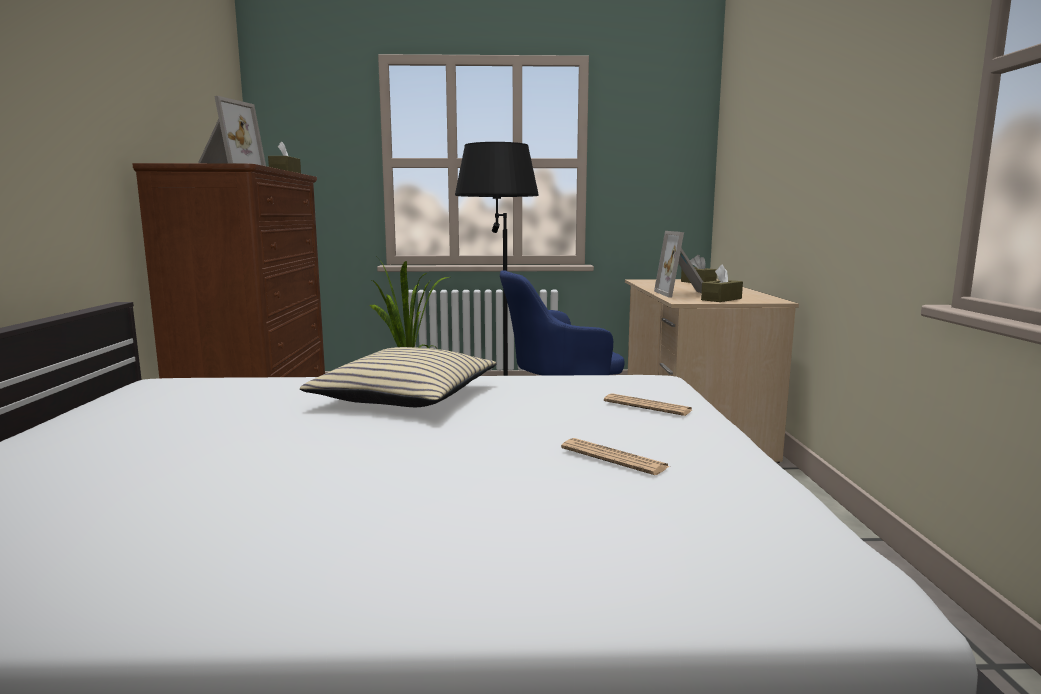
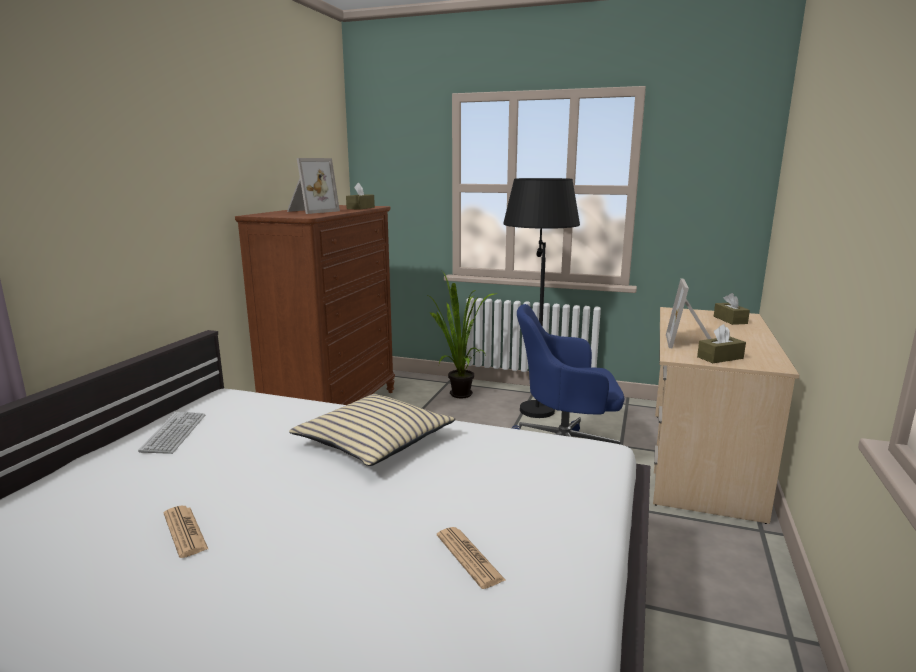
camera: 20 degrees right, 5 degrees up
(114, 417) = (174, 433): none -> keyboard
(647, 406) = (556, 491): newspaper -> newspaper (185, 531)

